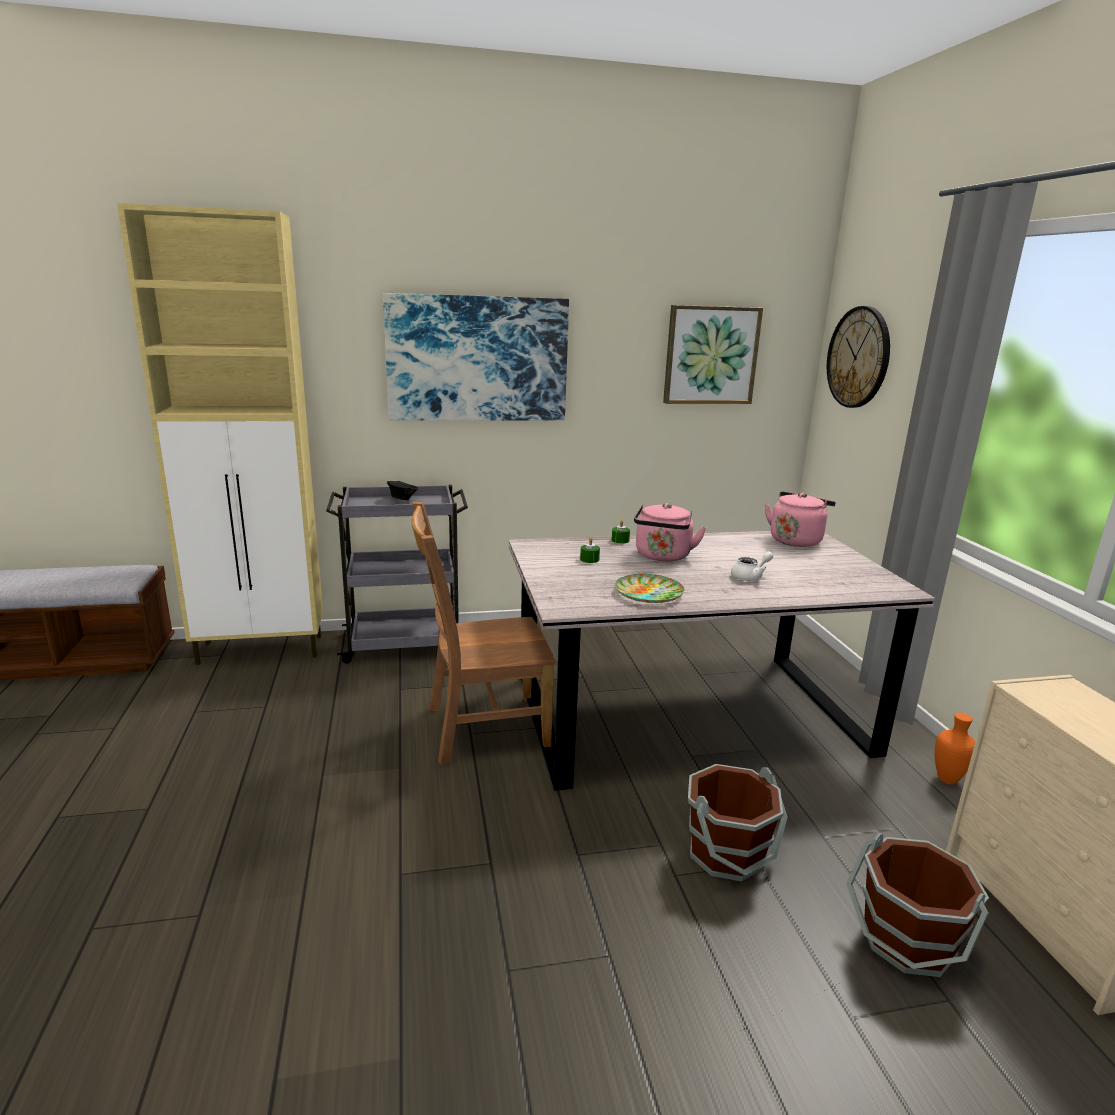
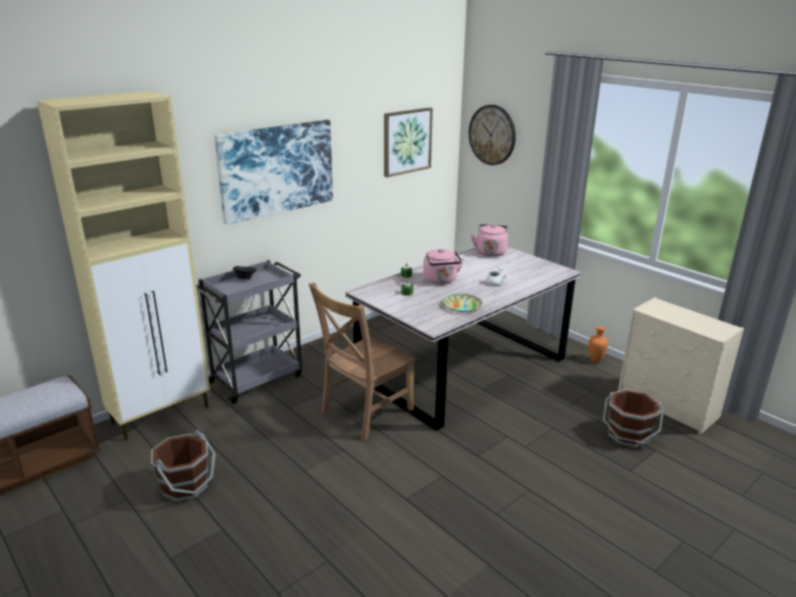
camera: 30 degrees left, 5 degrees up
(728, 854) = (538, 428): brown bucket -> brown bucket (186, 486)

